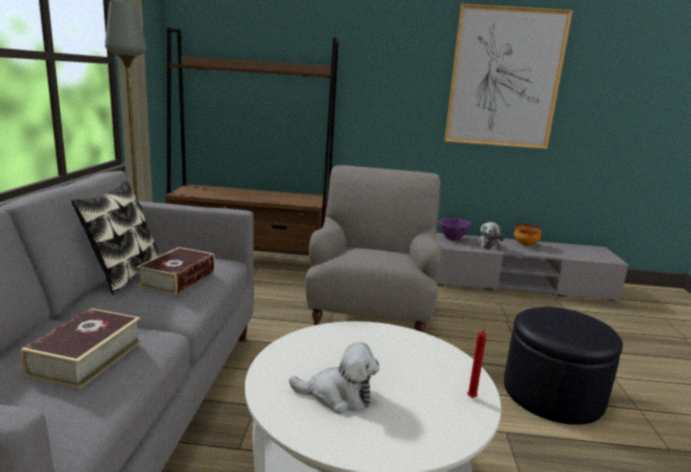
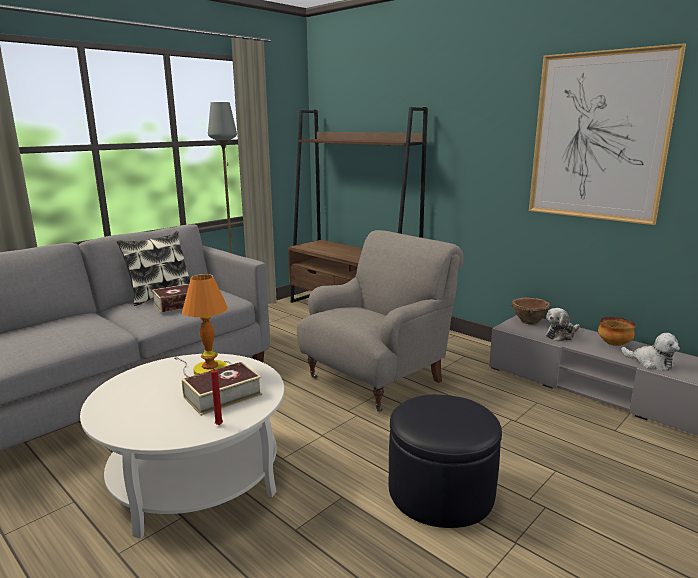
camera: 40 degrees right, 0 degrees up
(86, 357) = (63, 333): book -> book (222, 396)
(338, 396) = (150, 394): plush toy -> plush toy (650, 362)
(339, 348) = (206, 370): none -> table lamp
(452, 238) = (528, 321): purple bowl -> brown bowl

